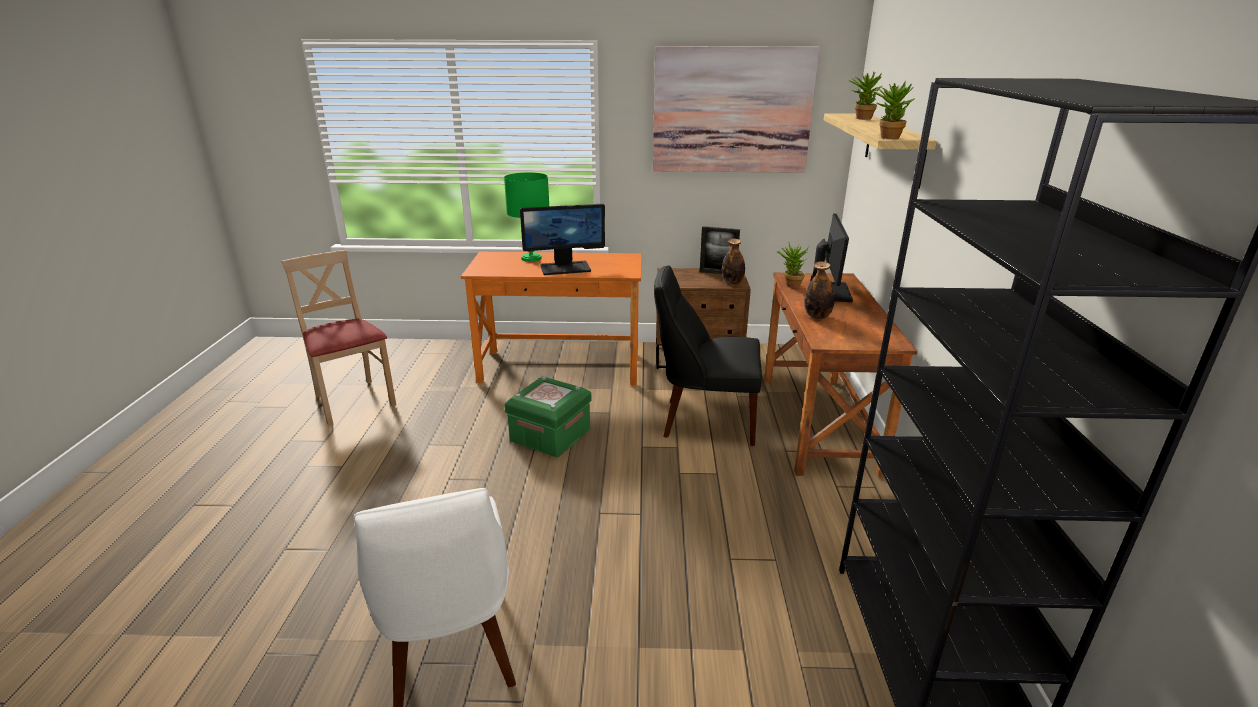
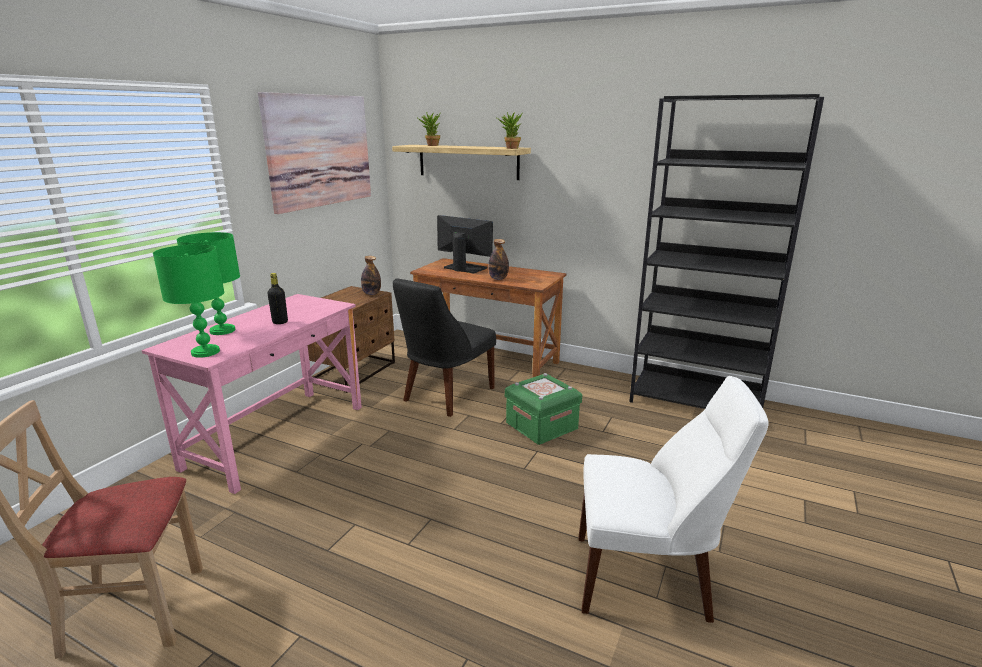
camera: 65 degrees left, 5 degrees down
(486, 266) = (205, 352): none -> green table lamp
(550, 435) = (392, 468): green storage box -> green storage box (541, 426)
(560, 367) = (277, 436): orange desk -> pink desk
(565, 268) = (280, 322): monitor -> black bottle
(718, 273) = (345, 293): picture frame -> none
(790, 285) = (440, 273): potted plant -> none

